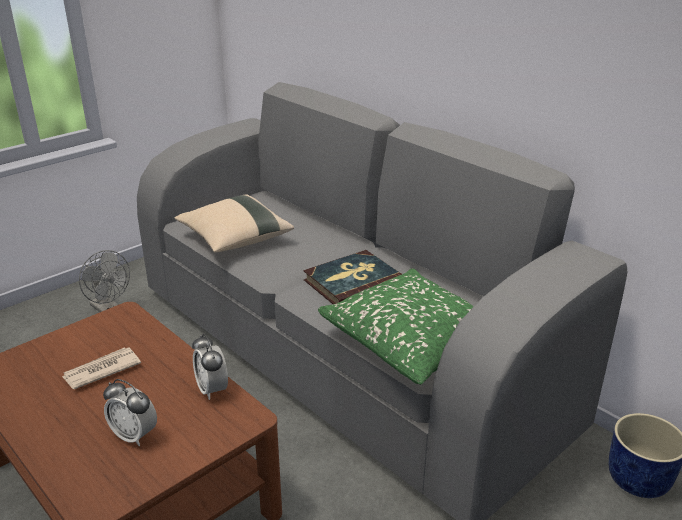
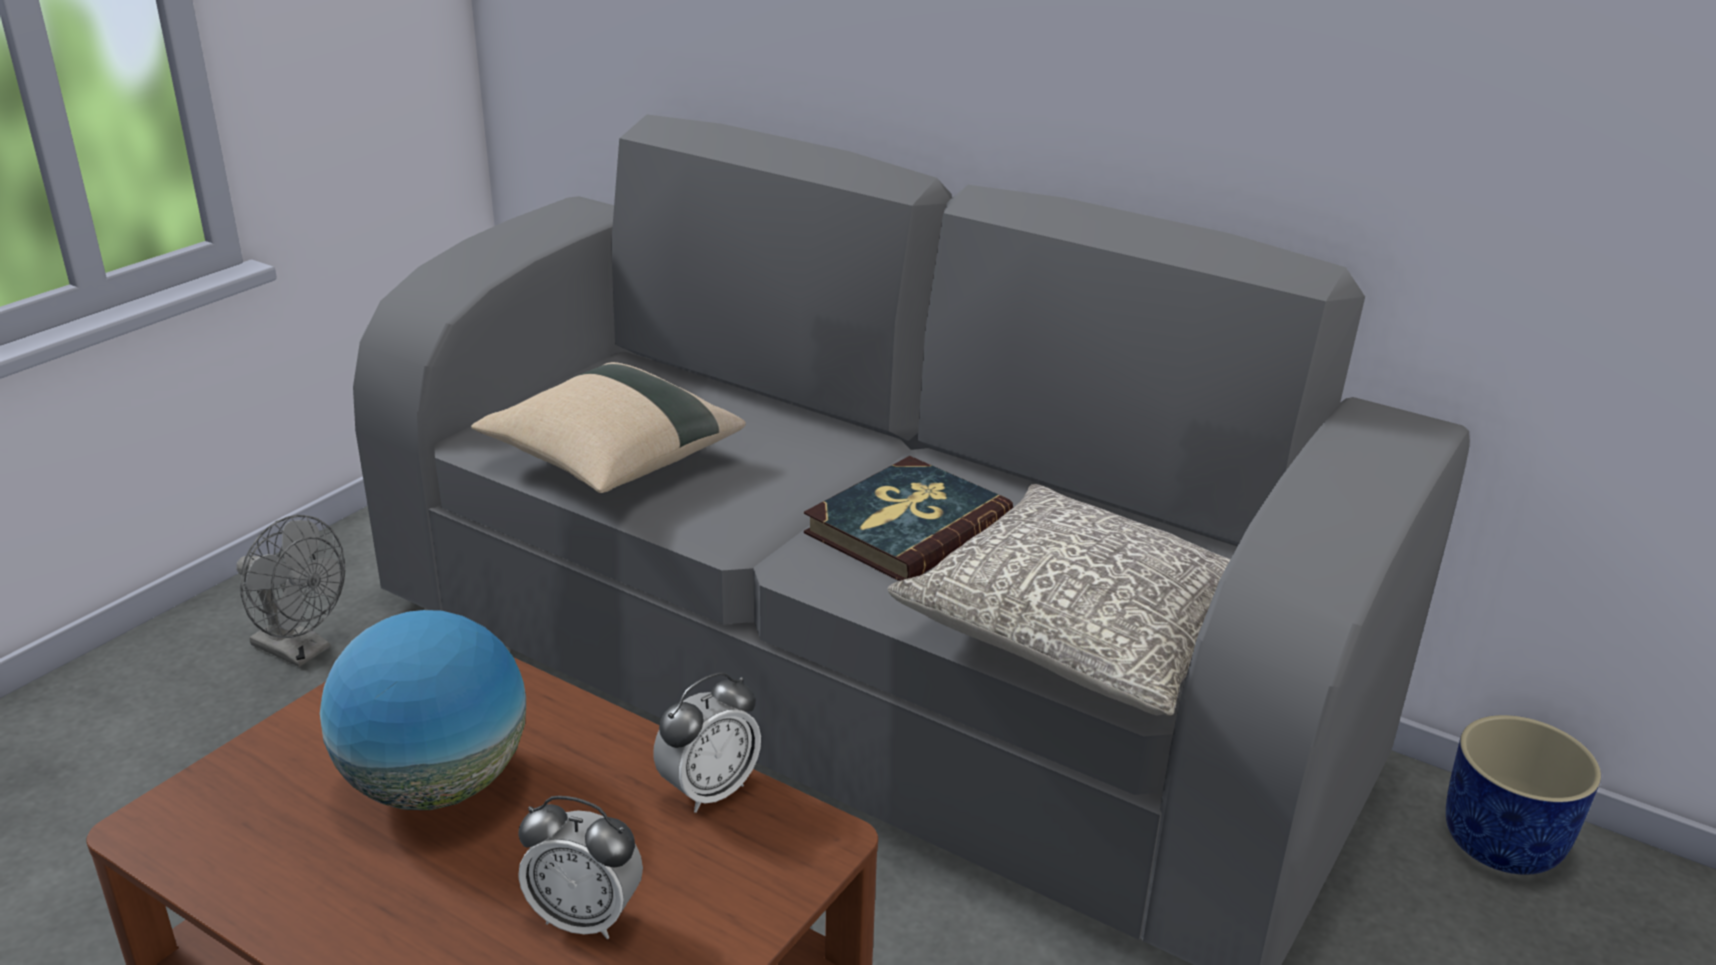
camera: 15 degrees left, 0 degrees up
(101, 370) = (436, 785): newspaper -> globe
(212, 389) = (709, 790): alarm clock -> alarm clock turned 90 degrees counterclockwise
(414, 340) = (1087, 630): green pillow -> grey pillow

